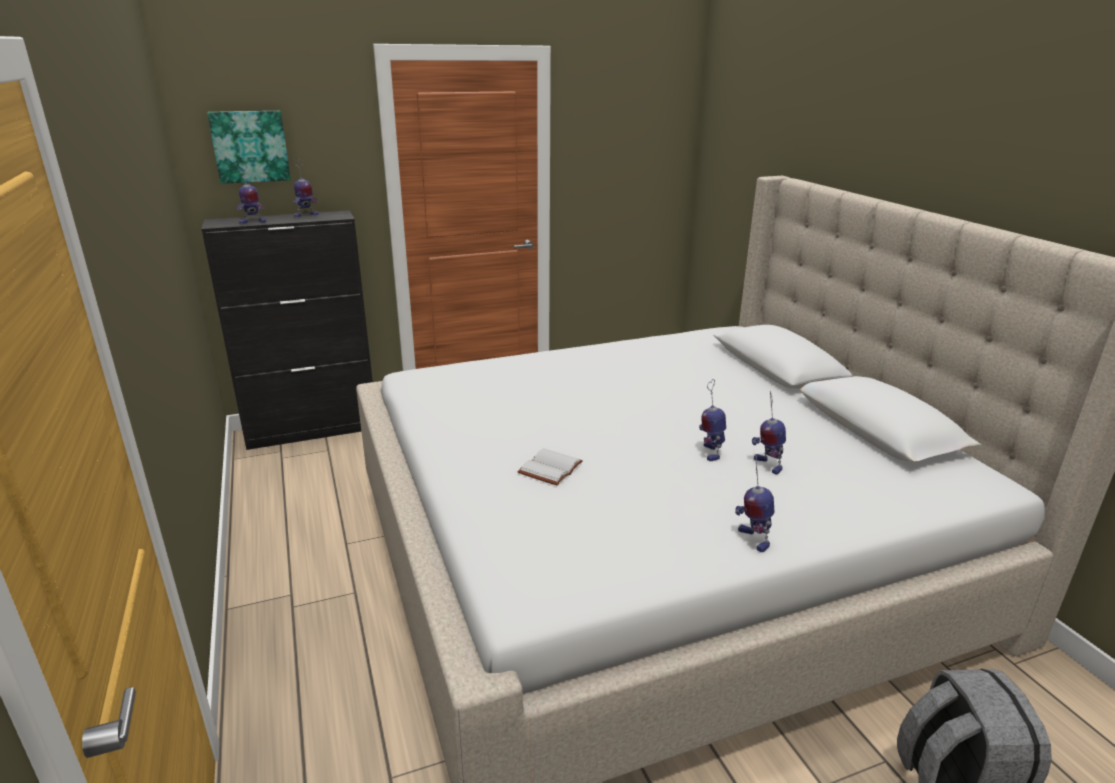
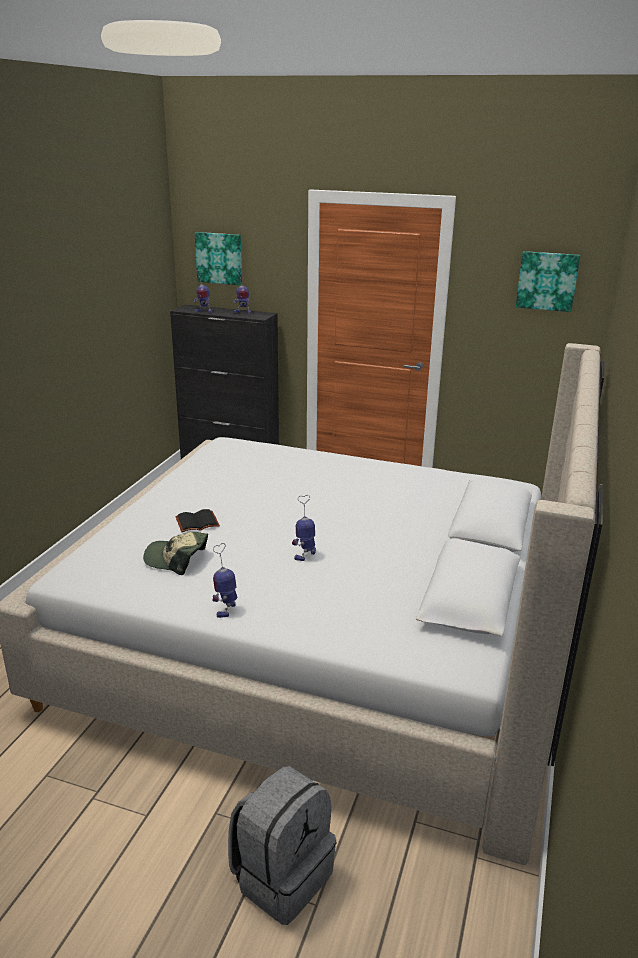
camera: 40 degrees right, 0 degrees up
(549, 467) = (197, 522): white book -> black book
(607, 516) = (176, 559): none -> cap
(644, 132) = (547, 281): none -> picture
(767, 465) = (326, 578): toy robot -> none

